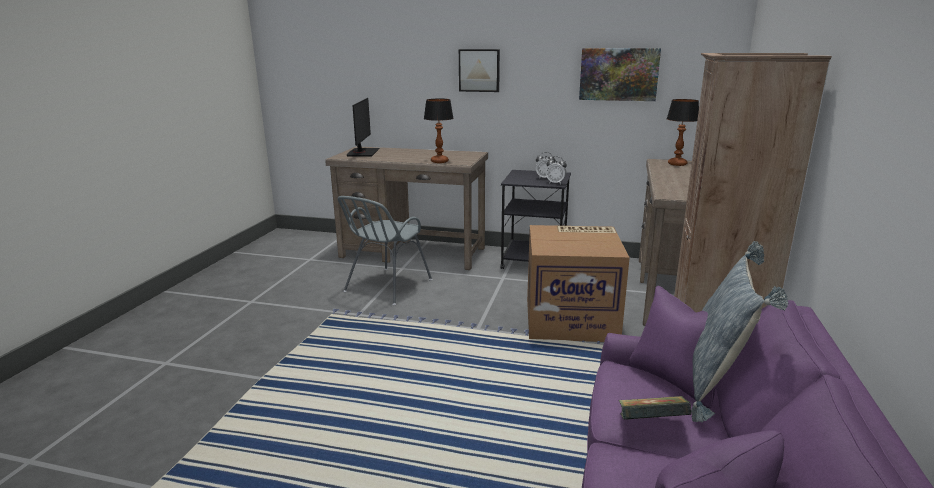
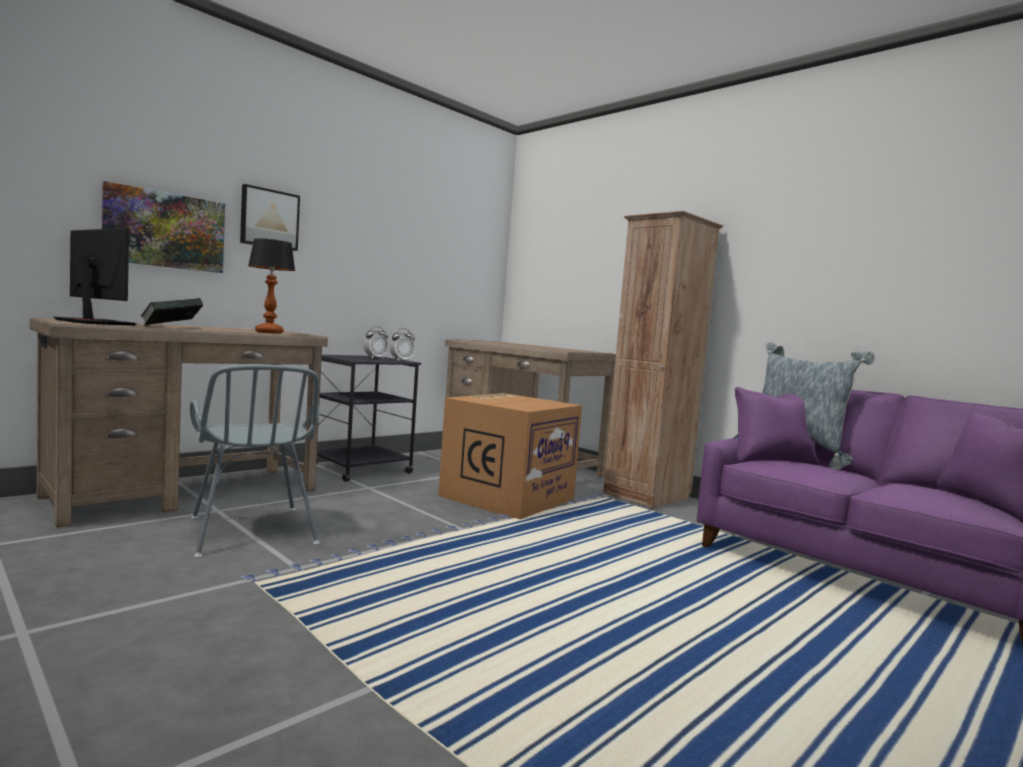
camera: 60 degrees left, 15 degrees down
(618, 74) = (419, 249): picture -> picture (165, 230)
(650, 425) = (843, 476): book -> book (171, 327)
(676, 164) = (481, 341): table lamp -> none

